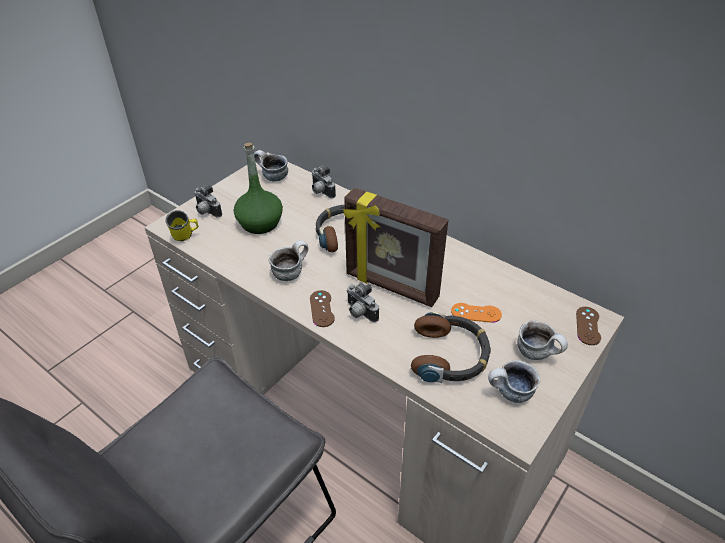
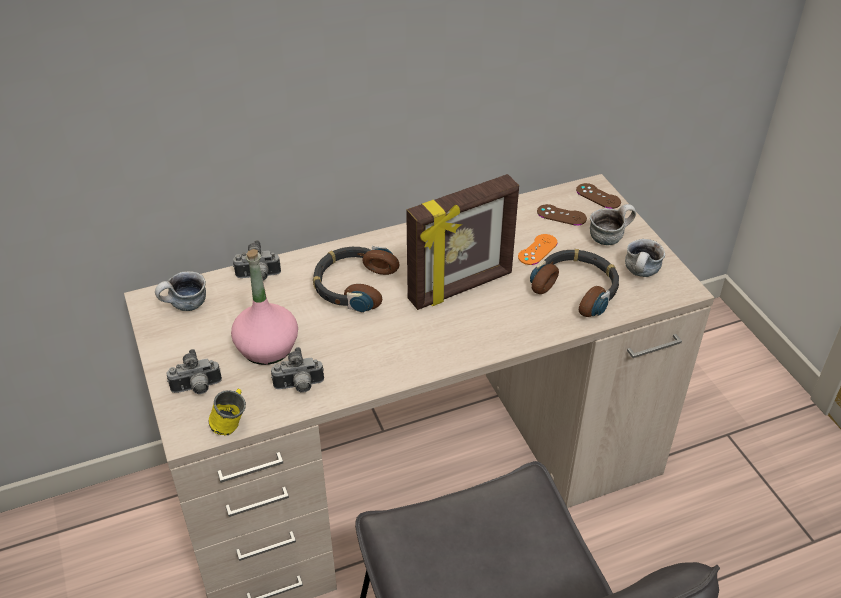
camera: 60 degrees left, 0 degrees up
(260, 223) = (267, 348): green bottle -> pink bottle
(290, 272) = (377, 352): mug -> none
(322, 308) = (453, 348): brown game controller -> brown game controller (561, 215)
(359, 313) = (480, 324): camera -> camera (299, 387)

